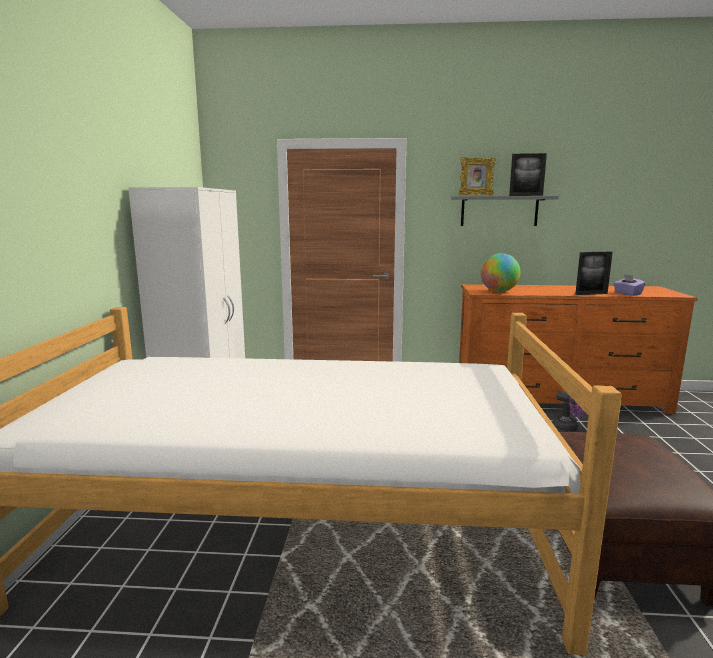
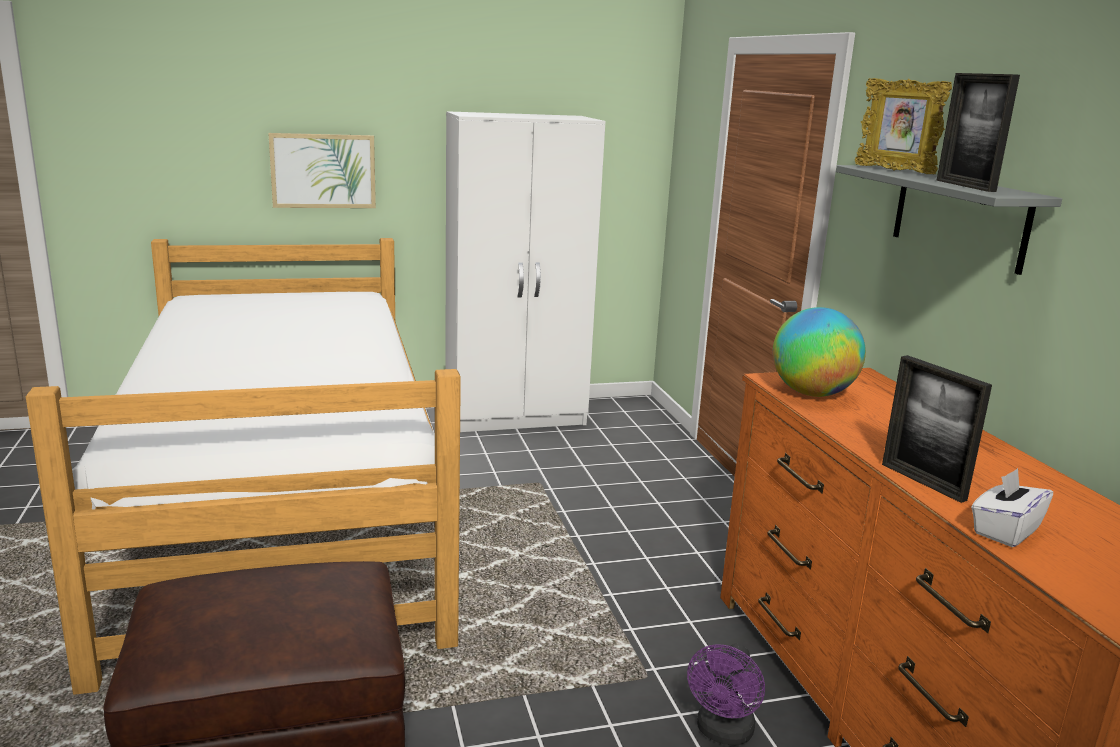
camera: 70 degrees right, 5 degrees up
(66, 250) = (323, 171): none -> picture
(627, 294) = (1005, 531): purple tissue box -> white tissue box

